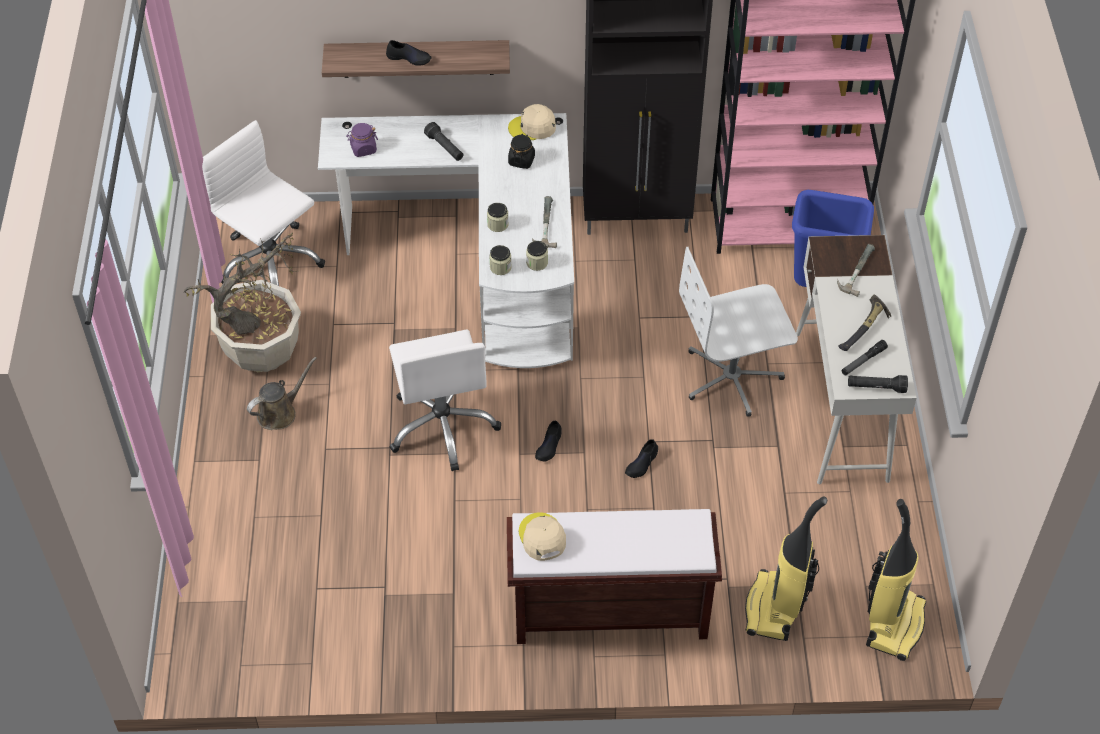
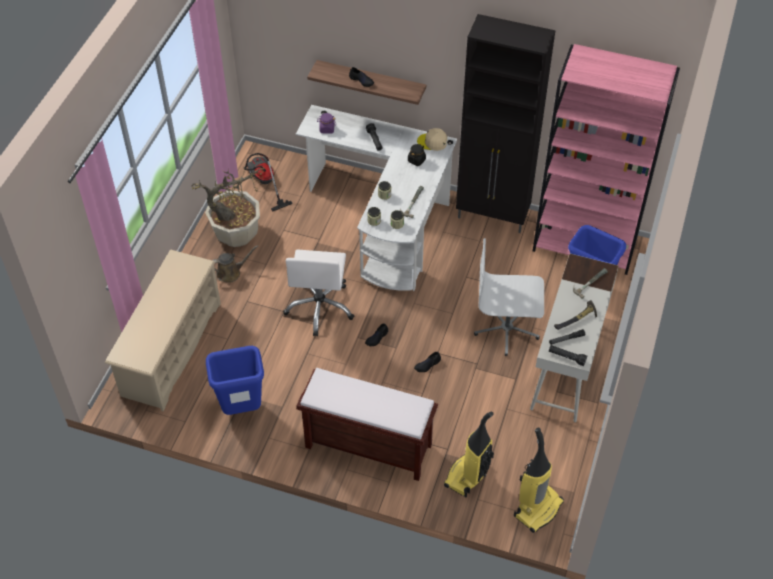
camera: 20 degrees right, 0 degrees up
(238, 558) = (171, 349): none -> beige shoe rack
(270, 262) = (264, 183): white office chair -> vacuum cleaner
(393, 615) = (242, 409): none -> blue trash can
(542, 537) = (326, 386): beige cap -> none

